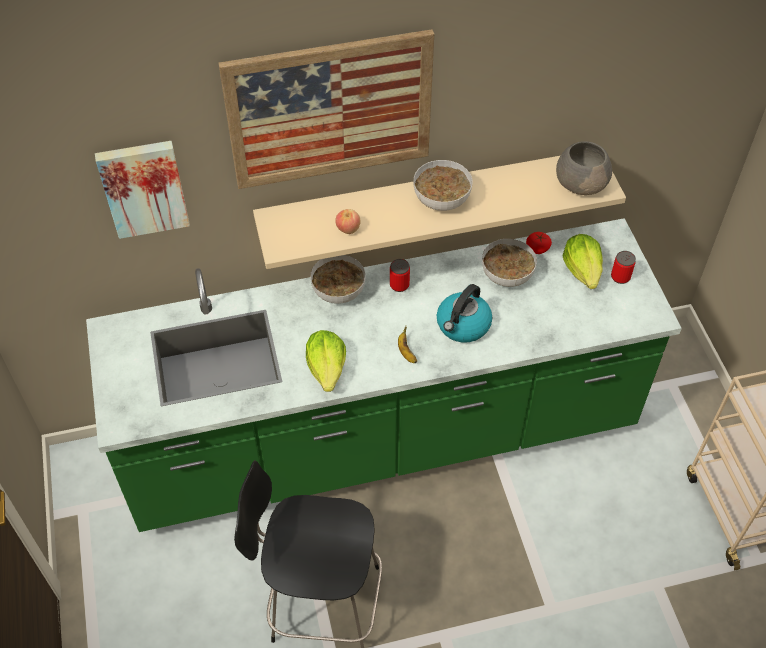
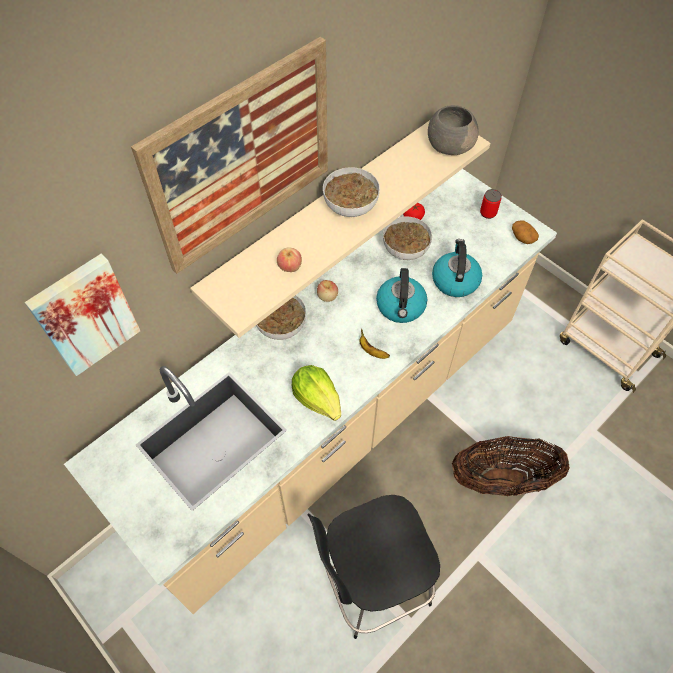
camera: 30 degrees left, 5 degrees up
(383, 440) = (336, 425): green counter -> beige counter
(399, 285) = (327, 296): can -> apple
(520, 580) = (502, 479): none -> basket
(535, 325) = (455, 280): none -> kettle
(583, 271) = (458, 220): lettuce -> none
(639, 316) = (522, 237): none -> potato

